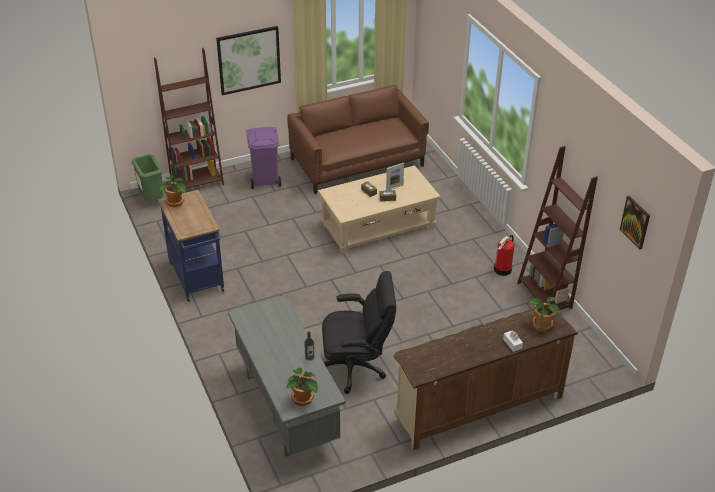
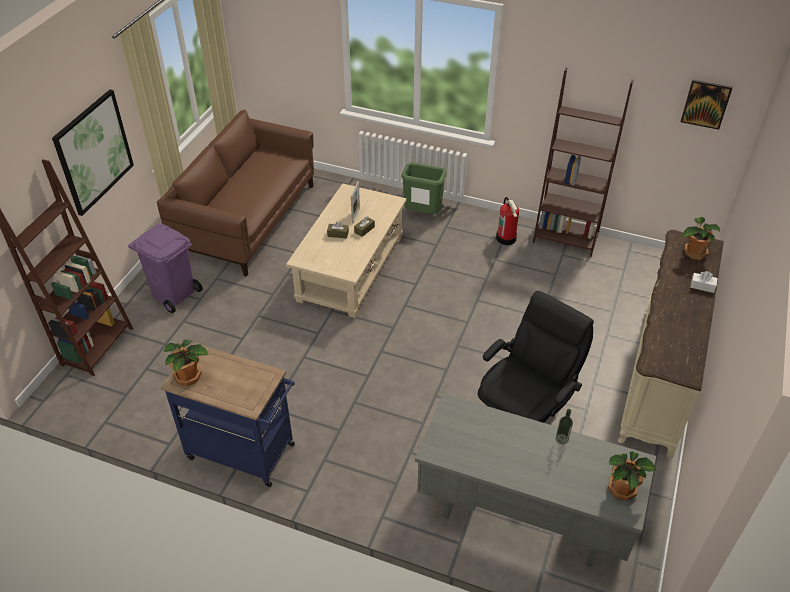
camera: 45 degrees left, 5 degrees up
(151, 200) = (65, 403): green trash can -> green trash can (422, 215)

